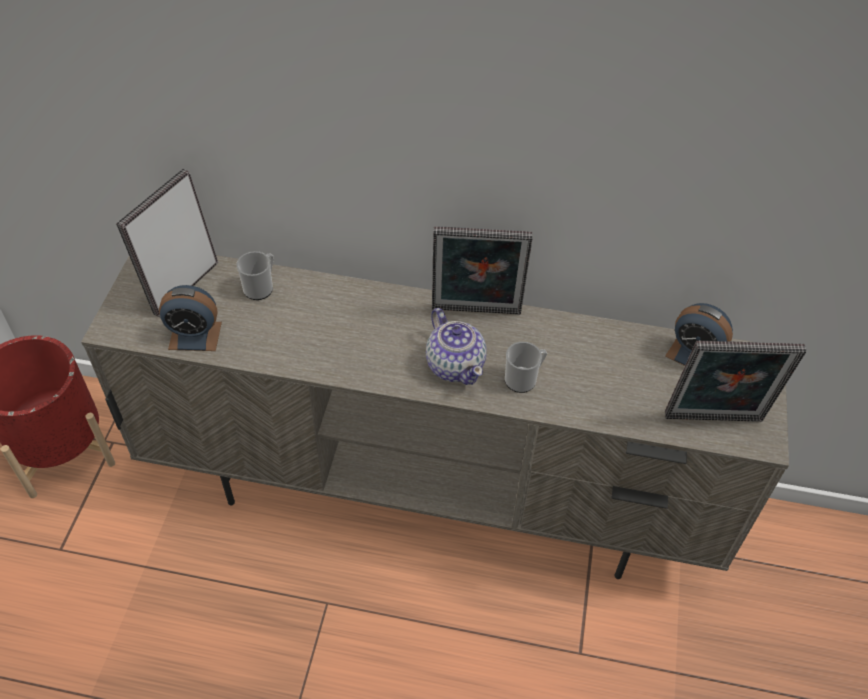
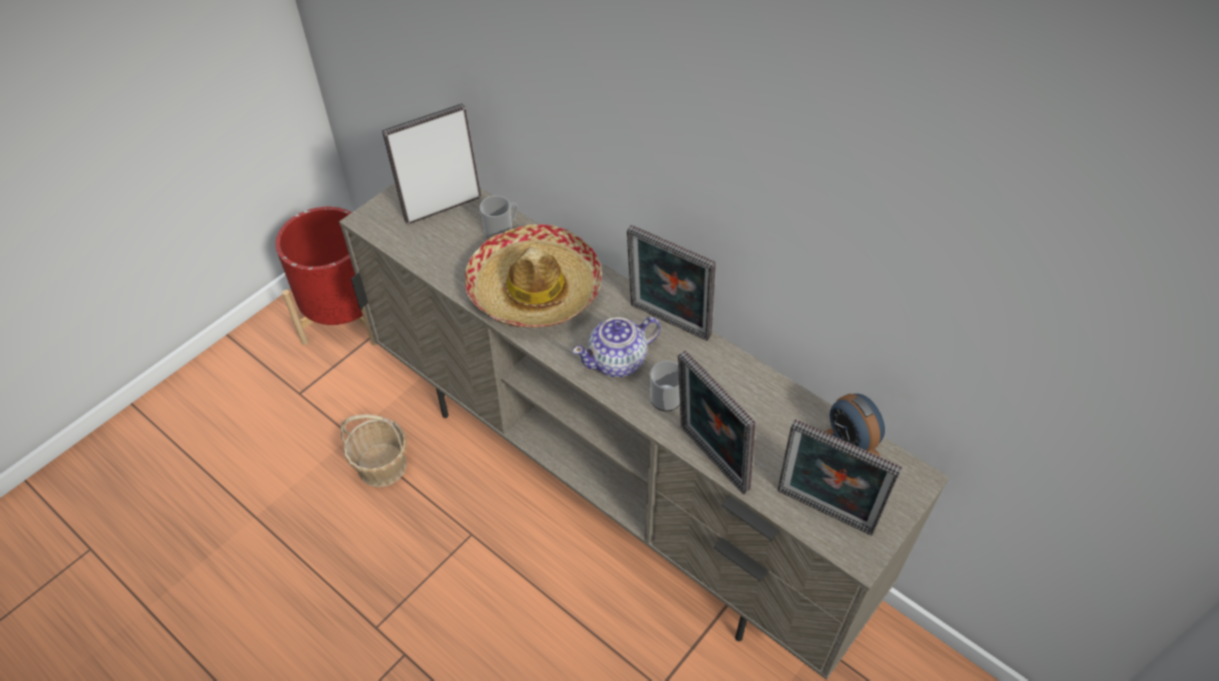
camera: 30 degrees right, 0 degrees up
(195, 335) = (424, 250): alarm clock -> none
(196, 580) = (382, 466): none -> basket
(333, 330) = (535, 290): none -> hat
(455, 365) = (618, 361): teapot -> teapot turned 60 degrees clockwise
(594, 418) = (709, 461): none -> picture frame

